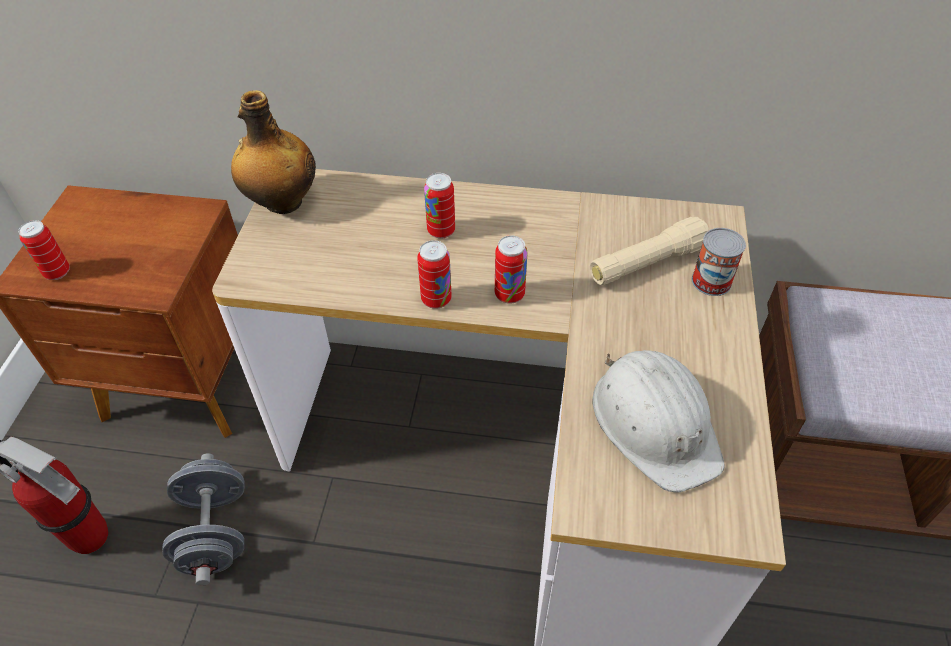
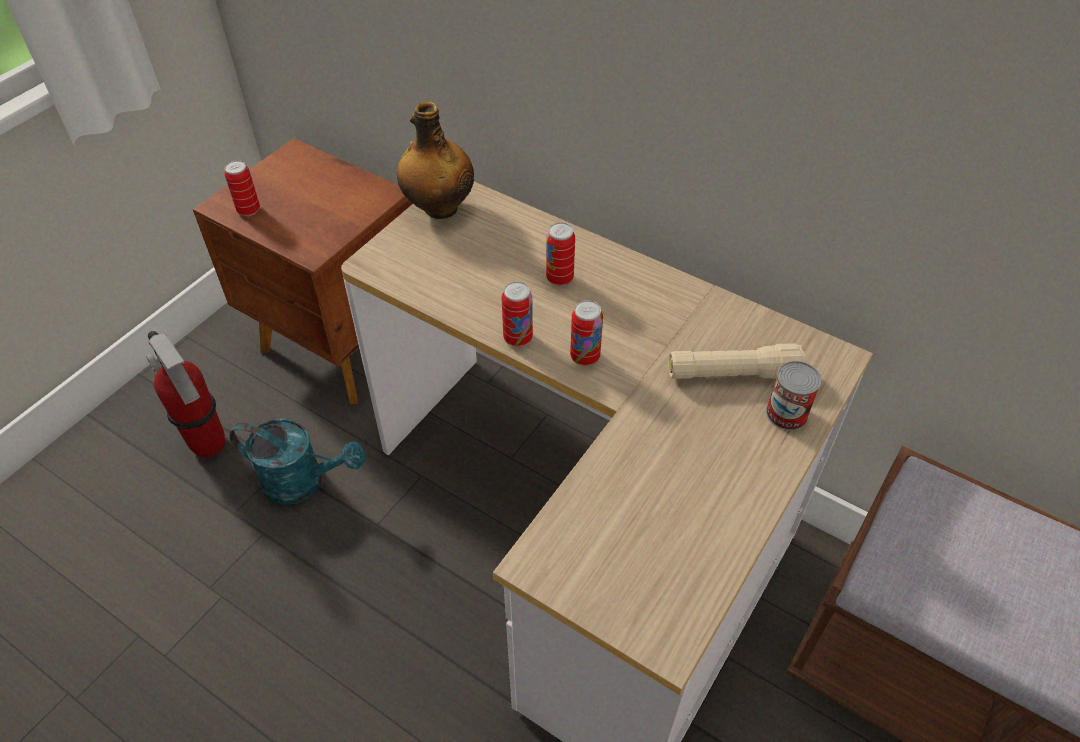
camera: 25 degrees right, 0 degrees up
(215, 532) = (303, 481): grey dumbbell -> turquoise watering can
(655, 423) = (643, 519): white hard hat -> none

